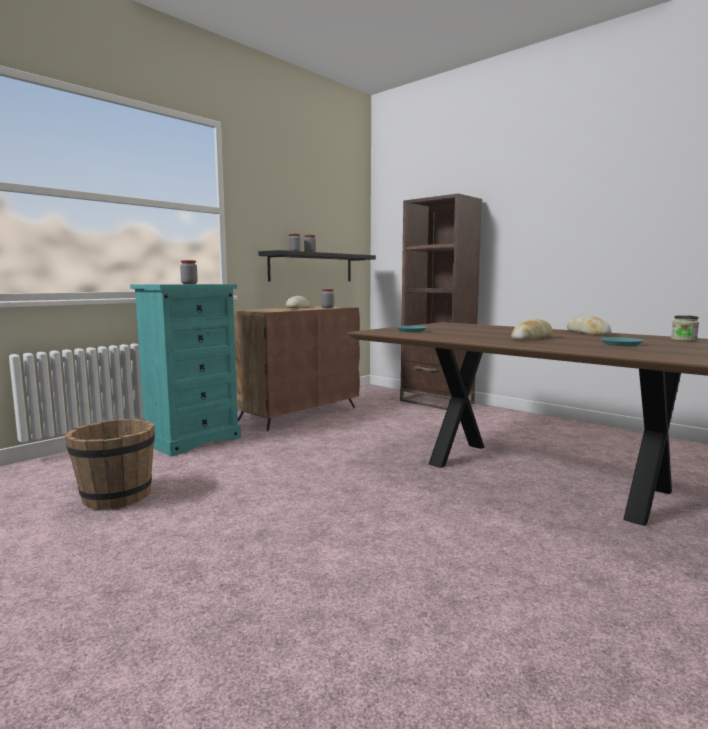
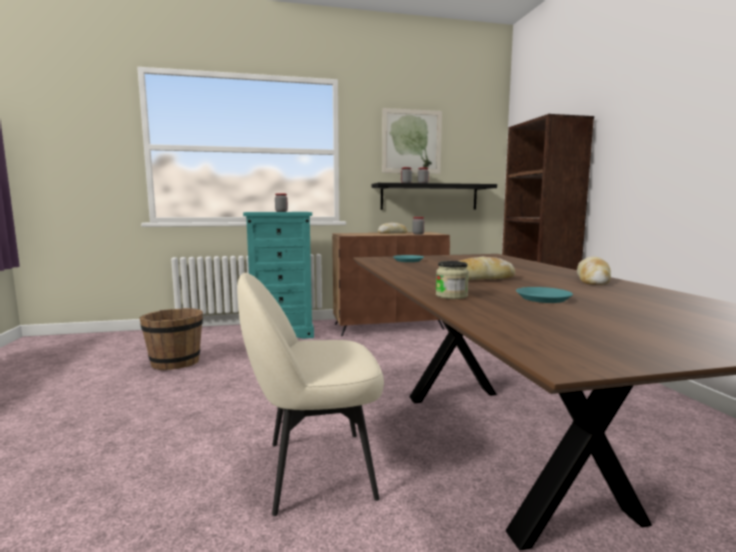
camera: 35 degrees right, 0 degrees up
(294, 205) = (411, 141): none -> picture
(460, 532) = (315, 469): none -> beige chair
(684, 339) = (691, 303): jar -> jar (451, 296)

